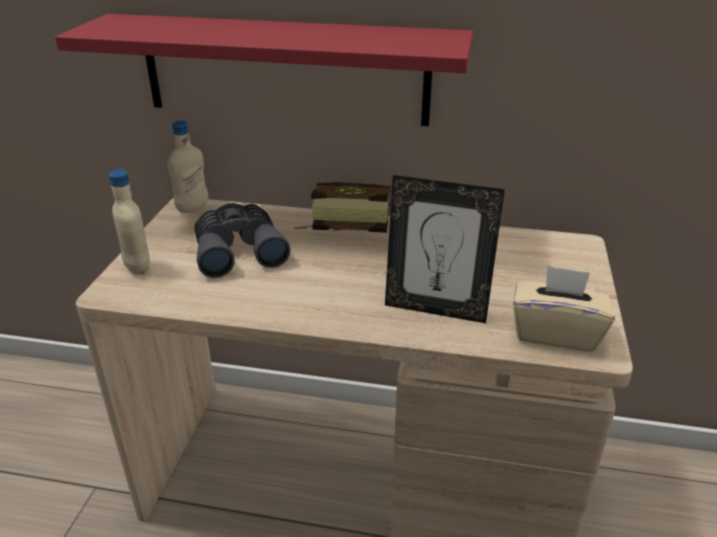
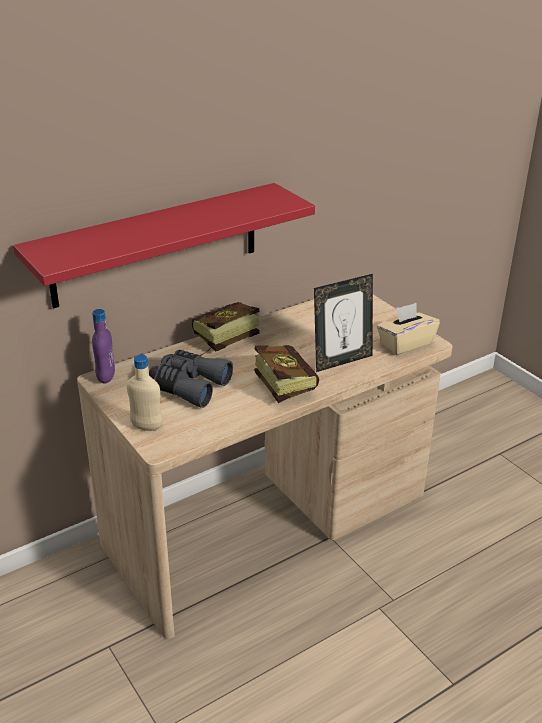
camera: 45 degrees left, 0 degrees up
(192, 208) = (106, 377): beige bottle -> purple bottle
(326, 296) = (281, 383): none -> book

